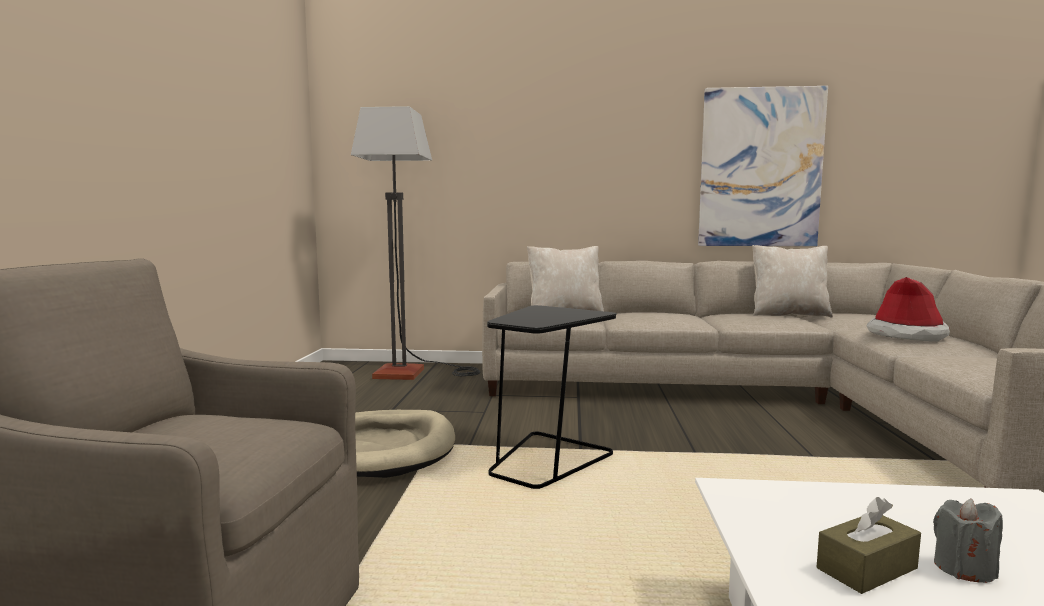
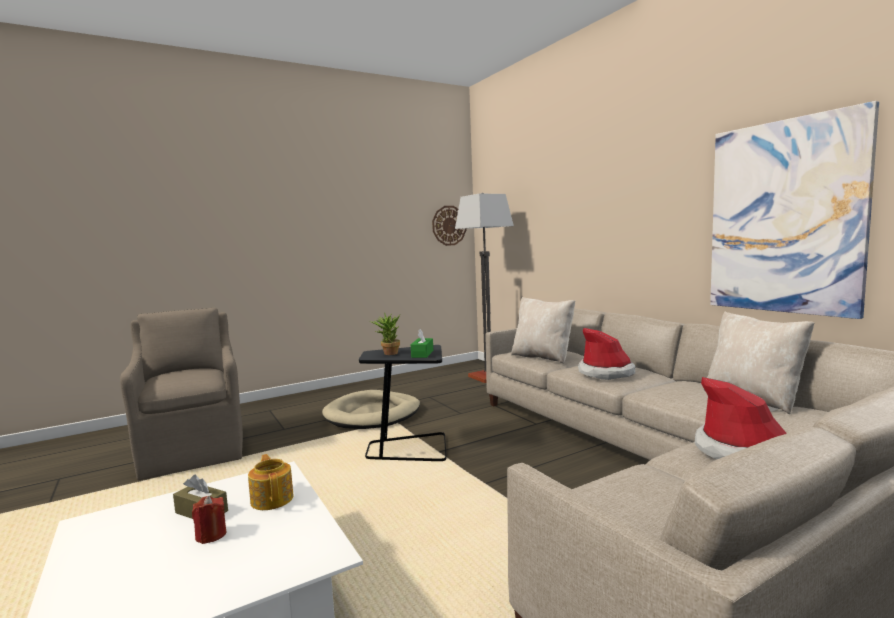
camera: 55 degrees right, 0 degrees up
(293, 152) = (449, 225): none -> wall clock
(534, 318) = (388, 353): none -> potted plant
(573, 312) = (422, 354): none -> green tissue box
(665, 317) = (606, 373): none -> hat
(839, 509) = (272, 499): none -> teapot
(964, 569) = (211, 535): grey candle -> red candle

